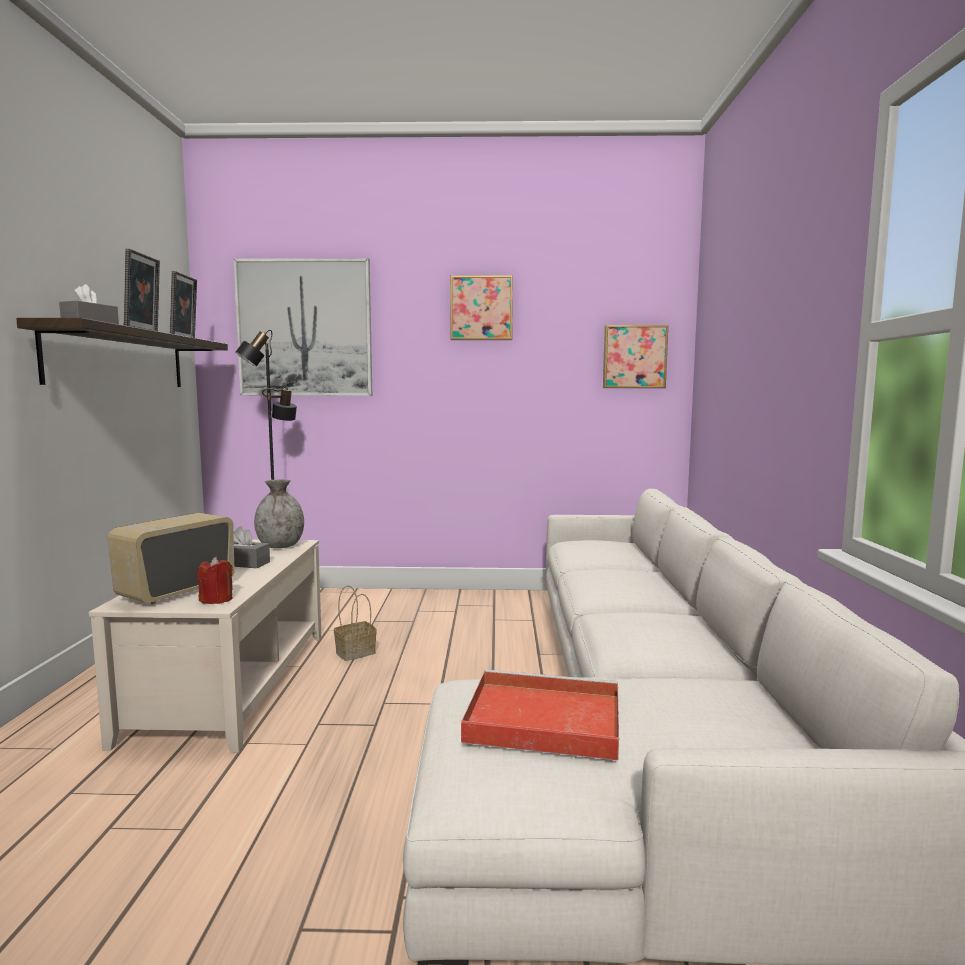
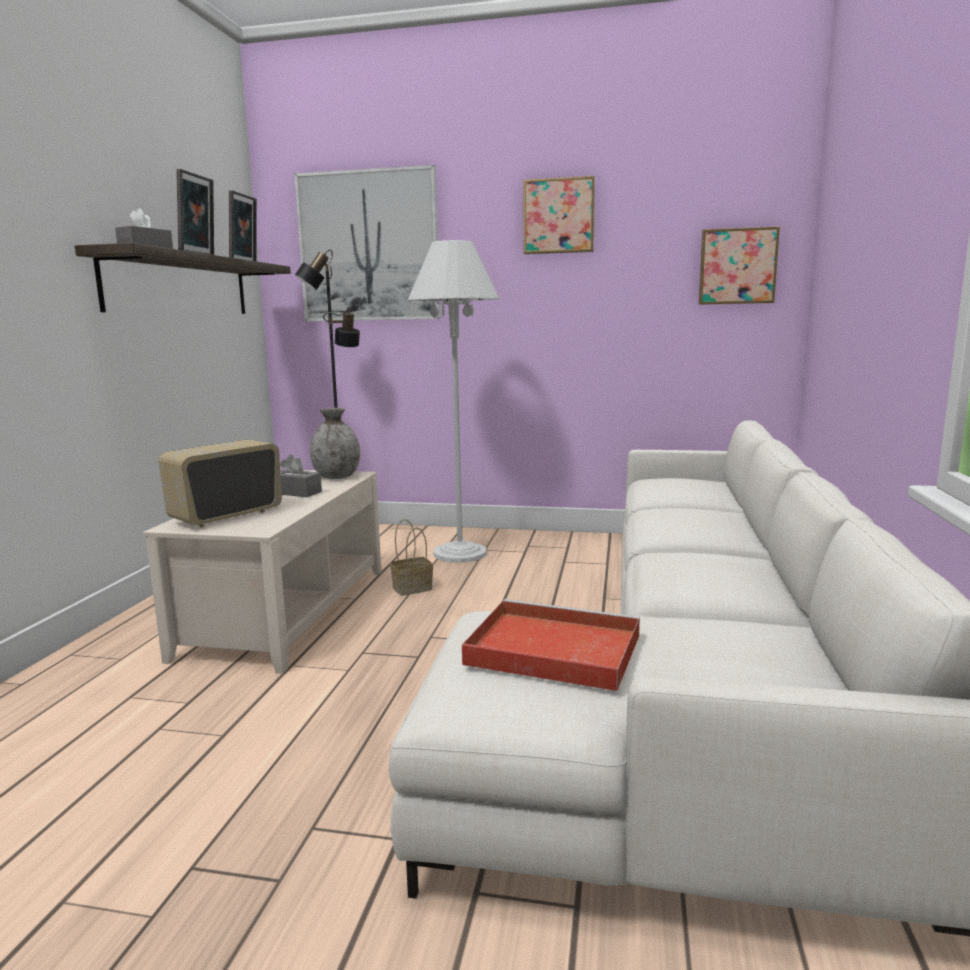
camera: 10 degrees right, 5 degrees up
(216, 600) = (260, 525): red candle -> none
(395, 615) = (460, 553): none -> white floor lamp

